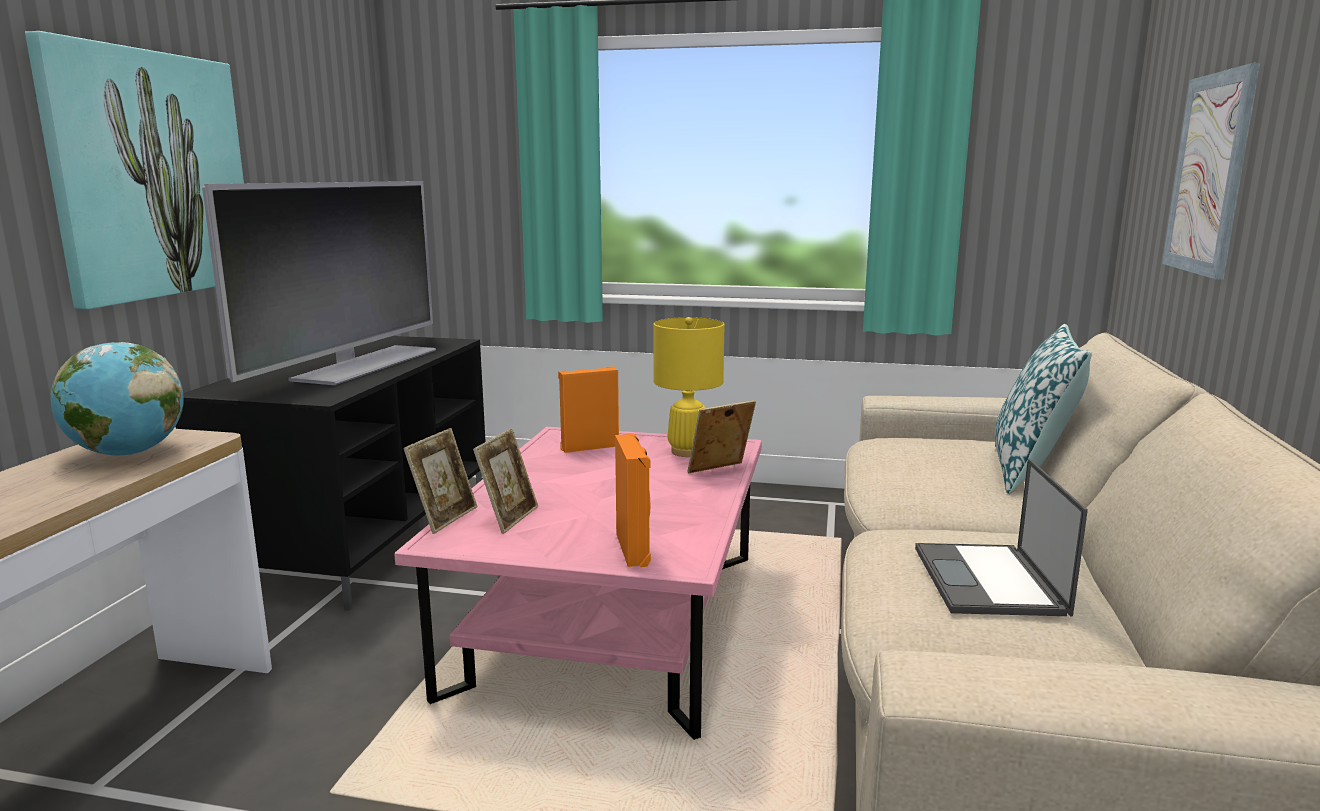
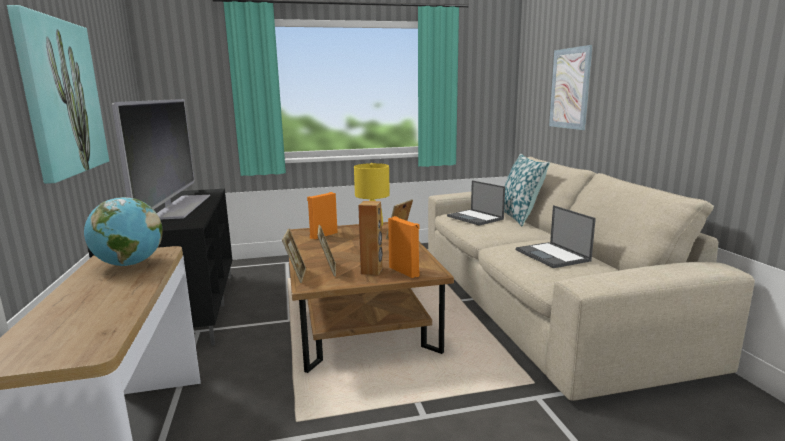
camera: 25 degrees left, 0 degrees up
(579, 536) = (372, 271): none -> brown speaker
(612, 621) = (360, 318): pink coffee table -> brown coffee table
(920, 458) = (475, 218): none -> laptop

